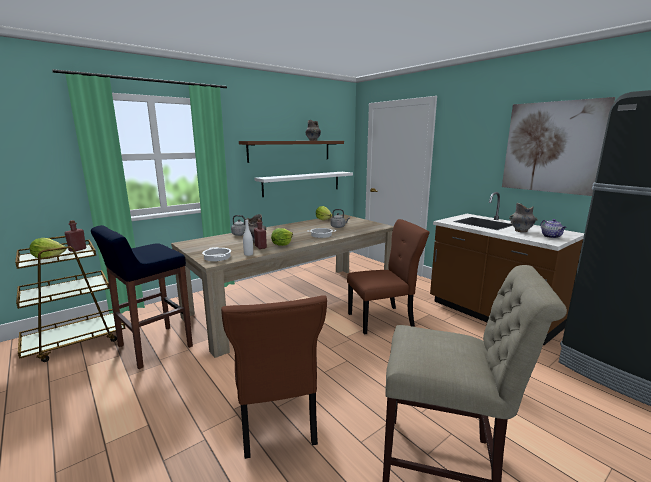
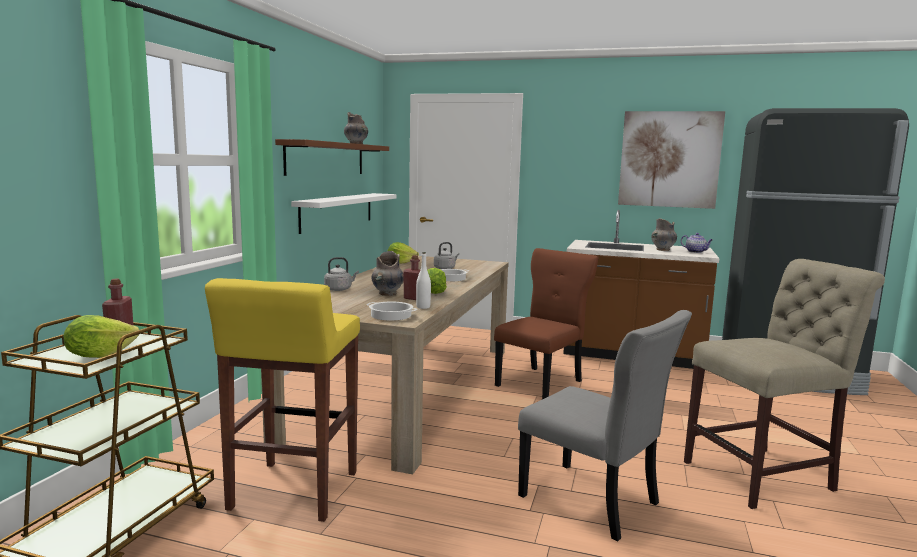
camera: 35 degrees left, 5 degrees down
(154, 347) = (293, 492): blue stool -> yellow stool
(276, 422) = (593, 502): brown chair -> grey chair

